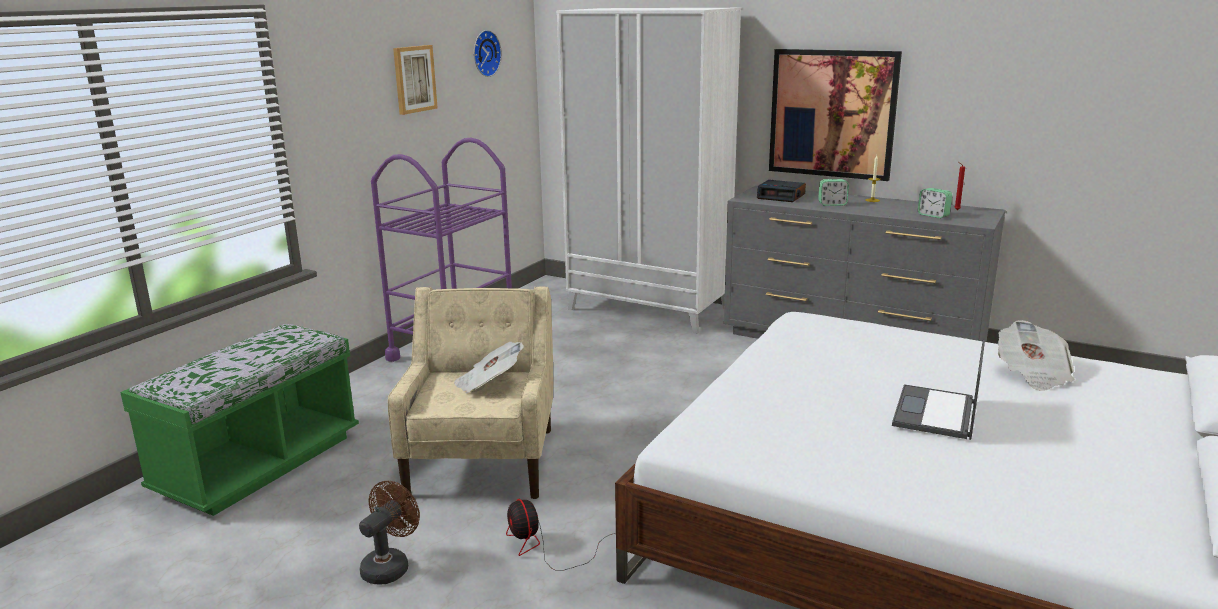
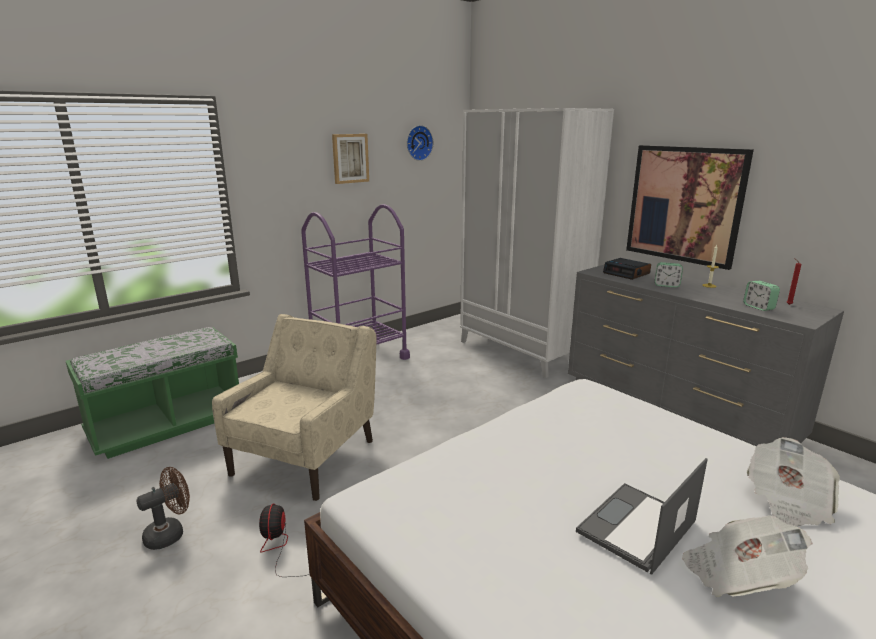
camera: 20 degrees right, 0 degrees up
(489, 384) = (303, 399): newspaper -> newspaper (738, 576)

